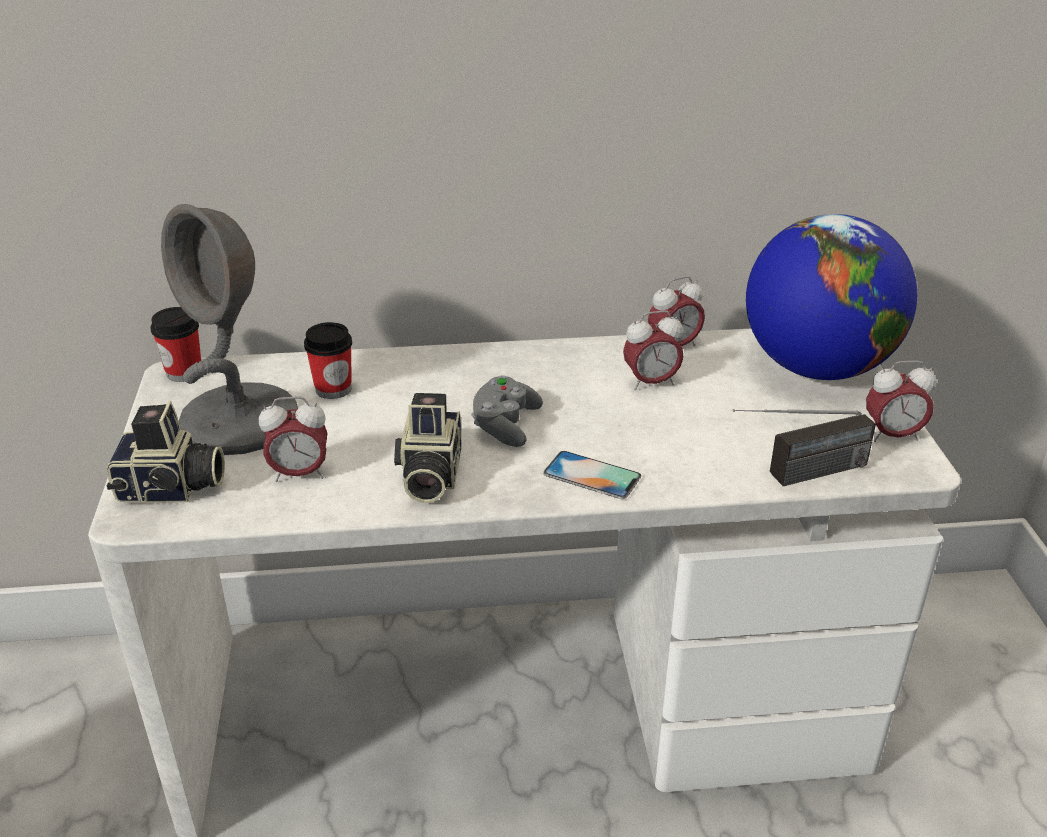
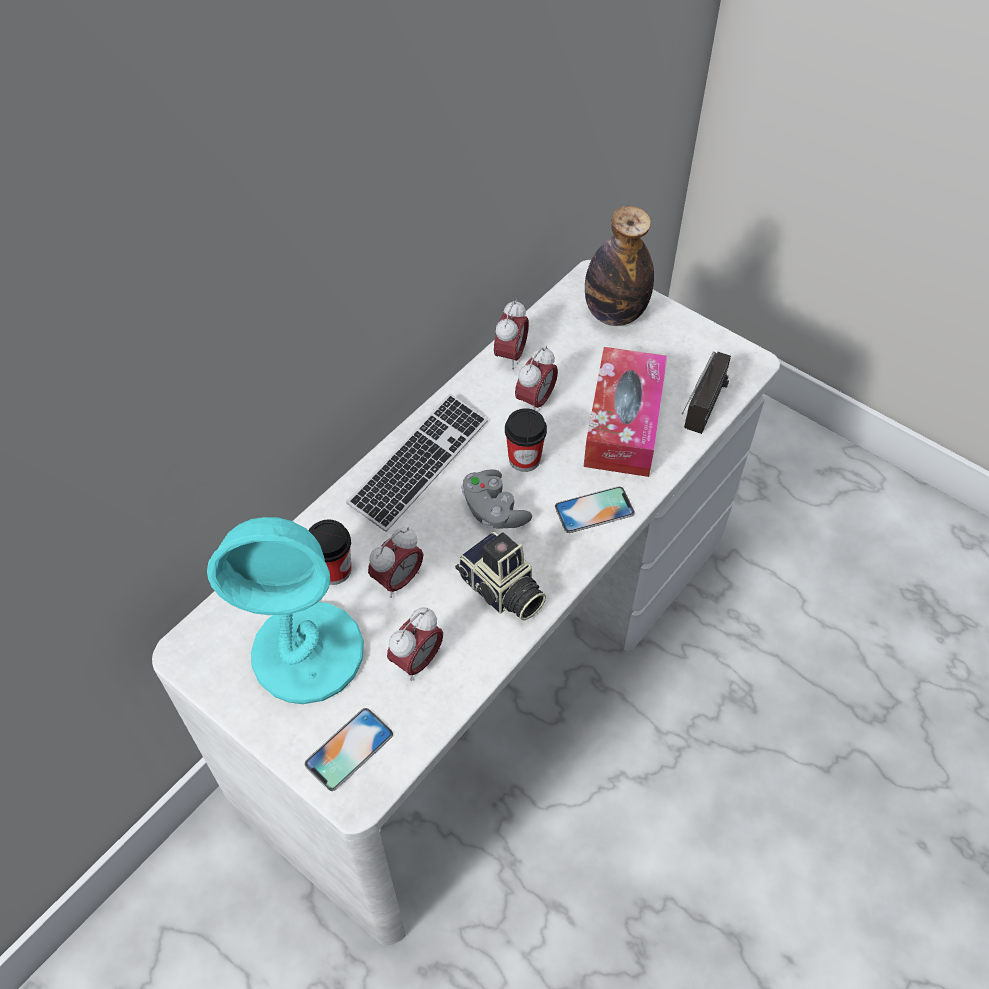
camera: 45 degrees left, 20 degrees up
(171, 489) = (349, 749): camera -> phone
(184, 372) = (194, 645): cup -> cup (524, 459)
(240, 421) = (309, 653): grey table lamp -> turquoise table lamp
(493, 368) = (419, 463): none -> keyboard
(711, 438) = (623, 424): none -> tissue box
(817, 367) = (614, 313): globe -> bottle
(892, 435) = (712, 346): alarm clock -> alarm clock (398, 580)

